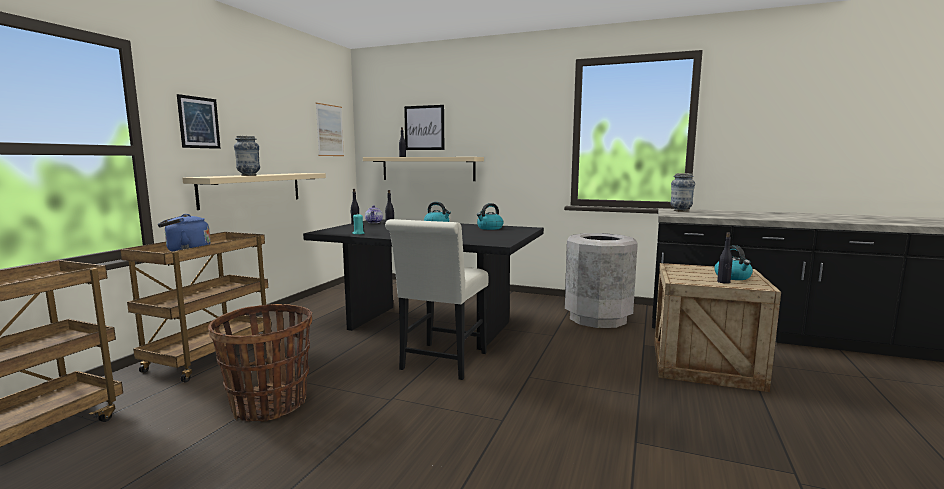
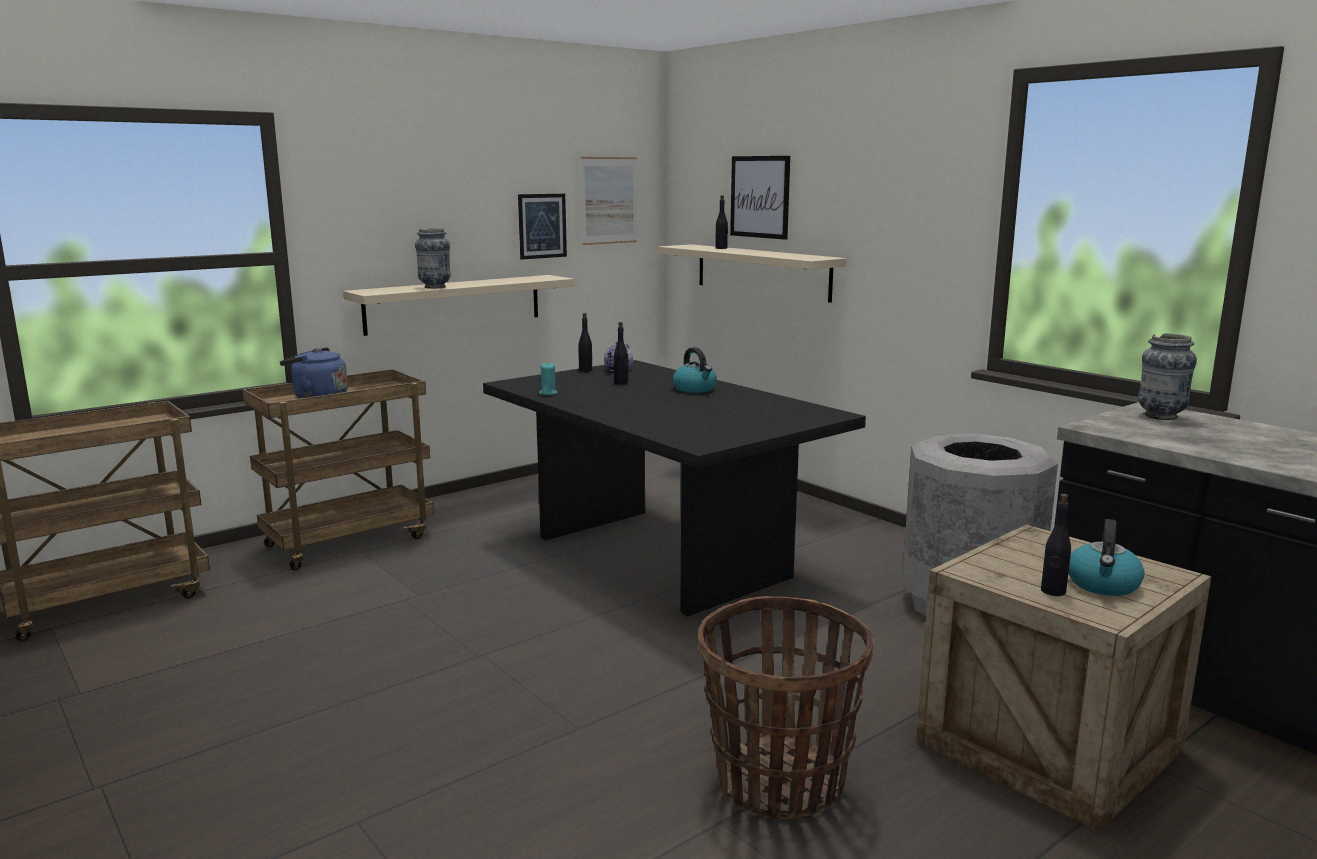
camera: 30 degrees right, 5 degrees up
(199, 122) = (370, 211): picture -> picture (542, 226)
(269, 405) = (344, 623): basket -> basket (780, 782)
(441, 363) = (602, 622): white chair -> none
(489, 228) = (765, 406): kettle -> none

